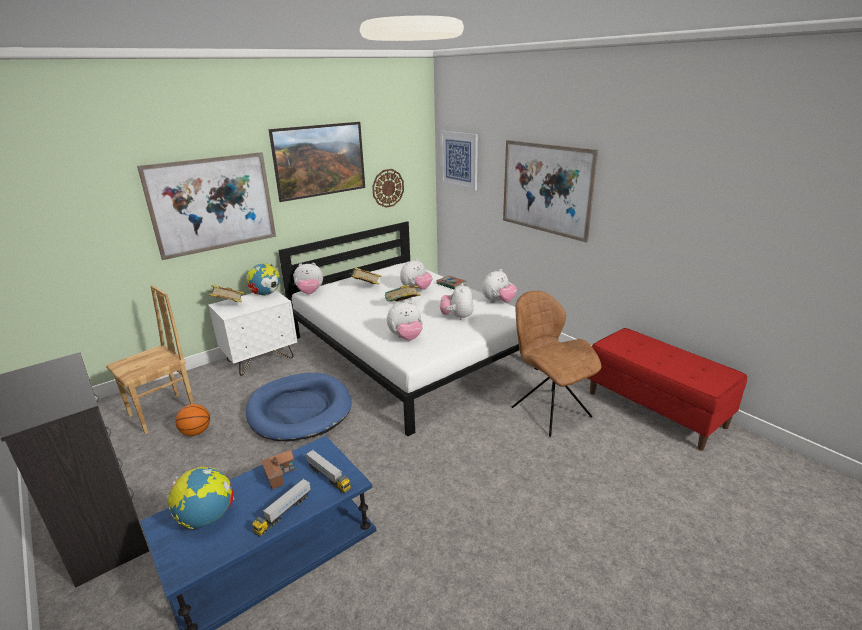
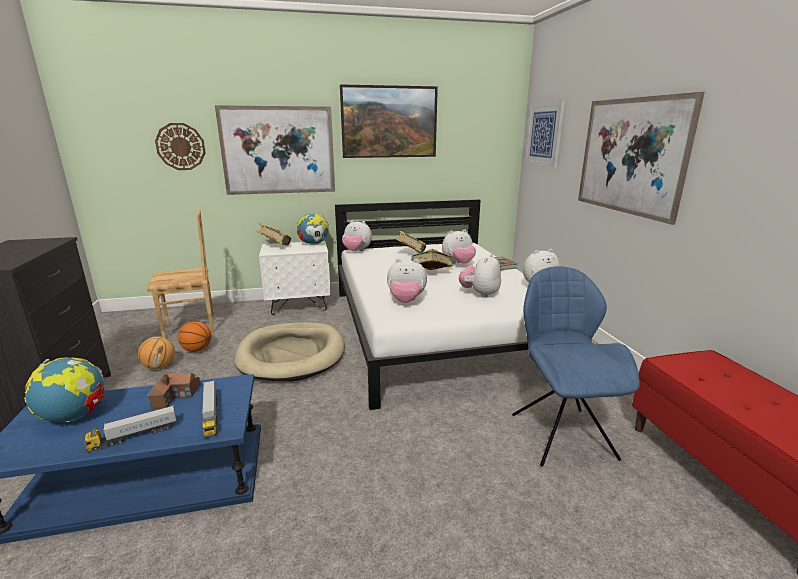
camera: 25 degrees right, 5 degrees down
(173, 459) = (160, 366): none -> basketball
(299, 410) = (292, 355): blue dog bed -> beige dog bed
(388, 188) = (462, 161): wall clock -> wall clock (180, 146)
(549, 410) = (560, 433): brown chair -> blue chair

